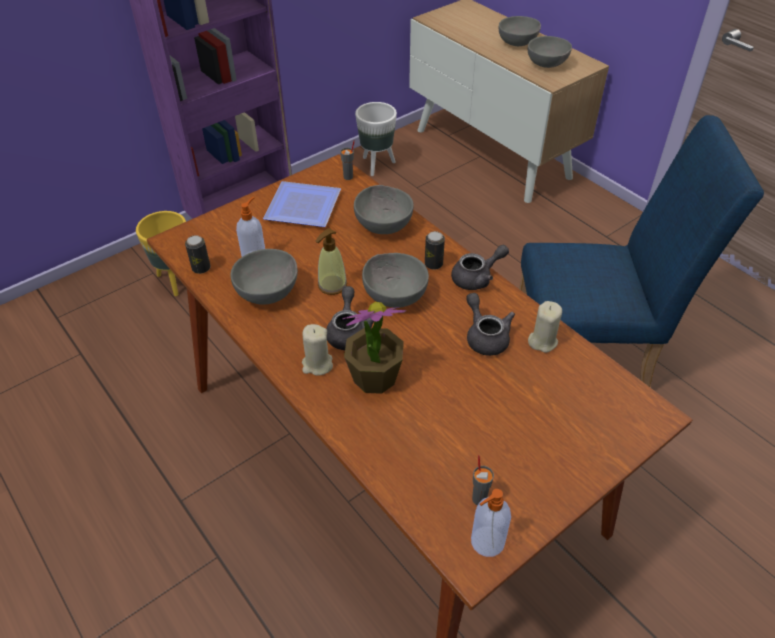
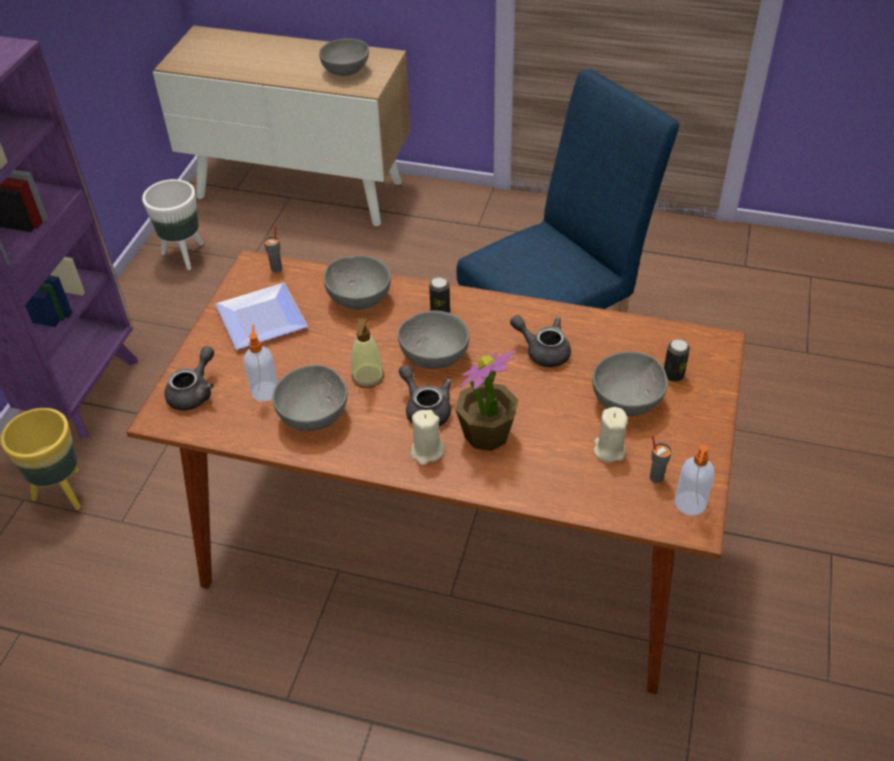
camera: 35 degrees left, 0 degrees up
(201, 268) = (220, 428): can -> can (673, 375)
(477, 278) = (489, 305): grey teapot -> grey teapot (194, 392)
(518, 43) = (297, 59): grey bowl -> grey bowl (628, 401)
(542, 341) = (590, 330): beige candle -> beige candle (609, 450)

